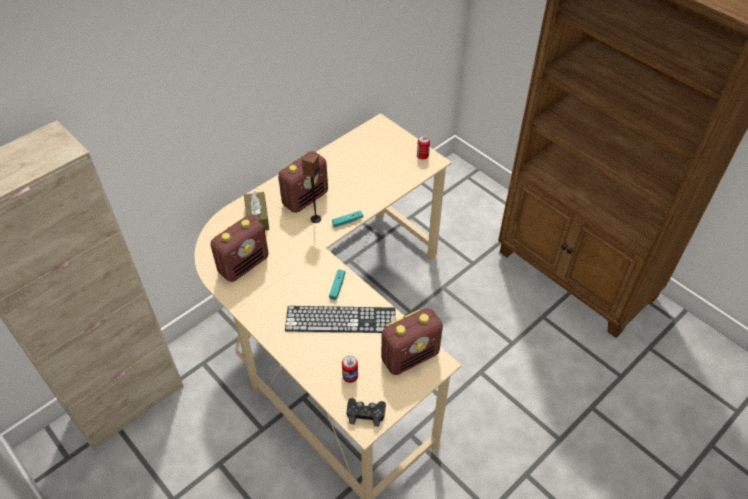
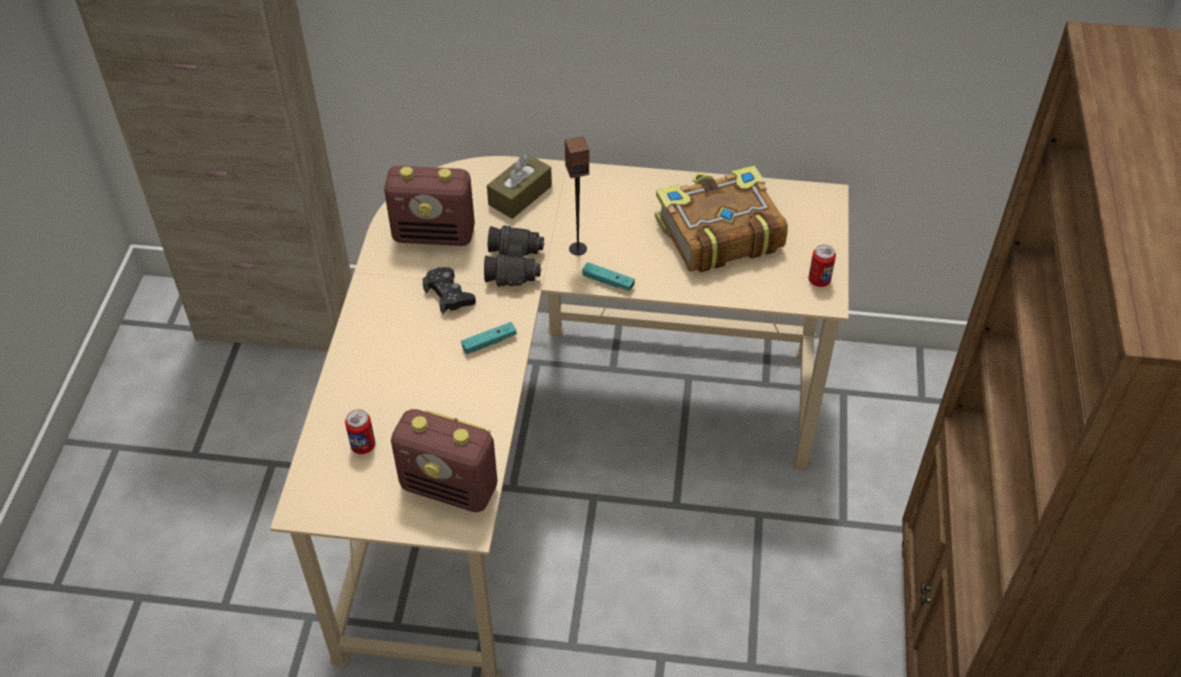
camera: 50 degrees right, 0 degrees up
(299, 247) = (515, 265): none -> black binoculars
(305, 198) = (601, 216): radio -> none
(340, 319) = (441, 379): keyboard -> none
(361, 168) = (717, 233): none -> book
(365, 413) = (322, 496): black game controller -> black game controller (449, 295)

